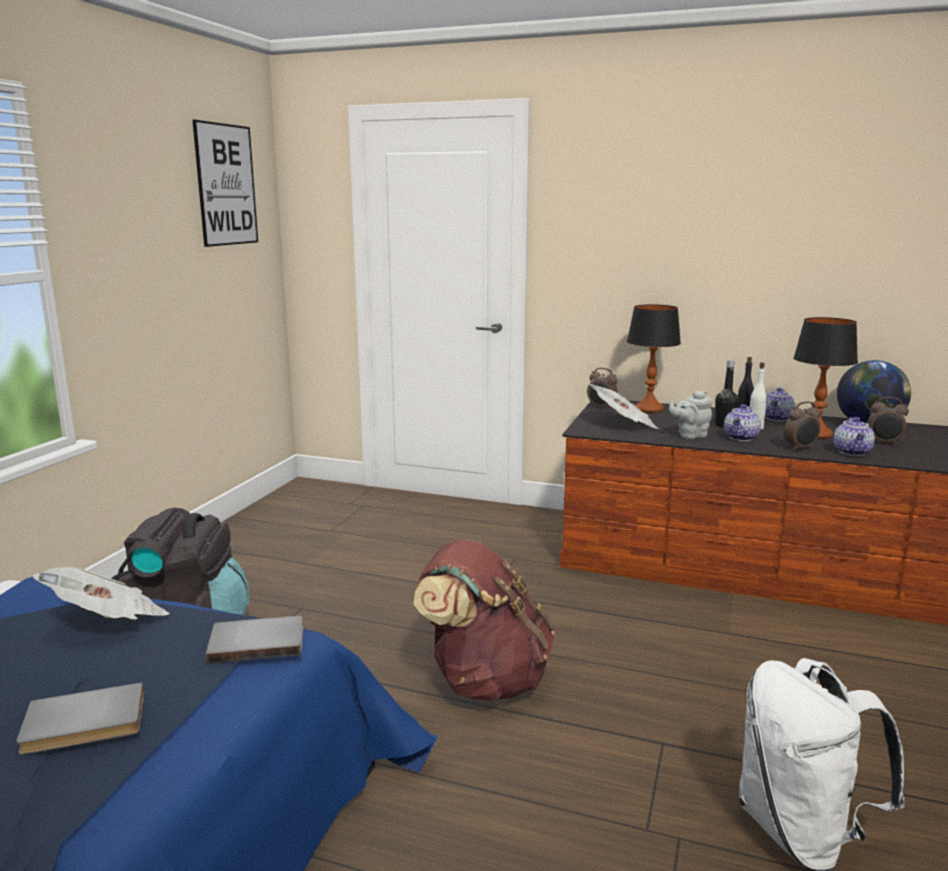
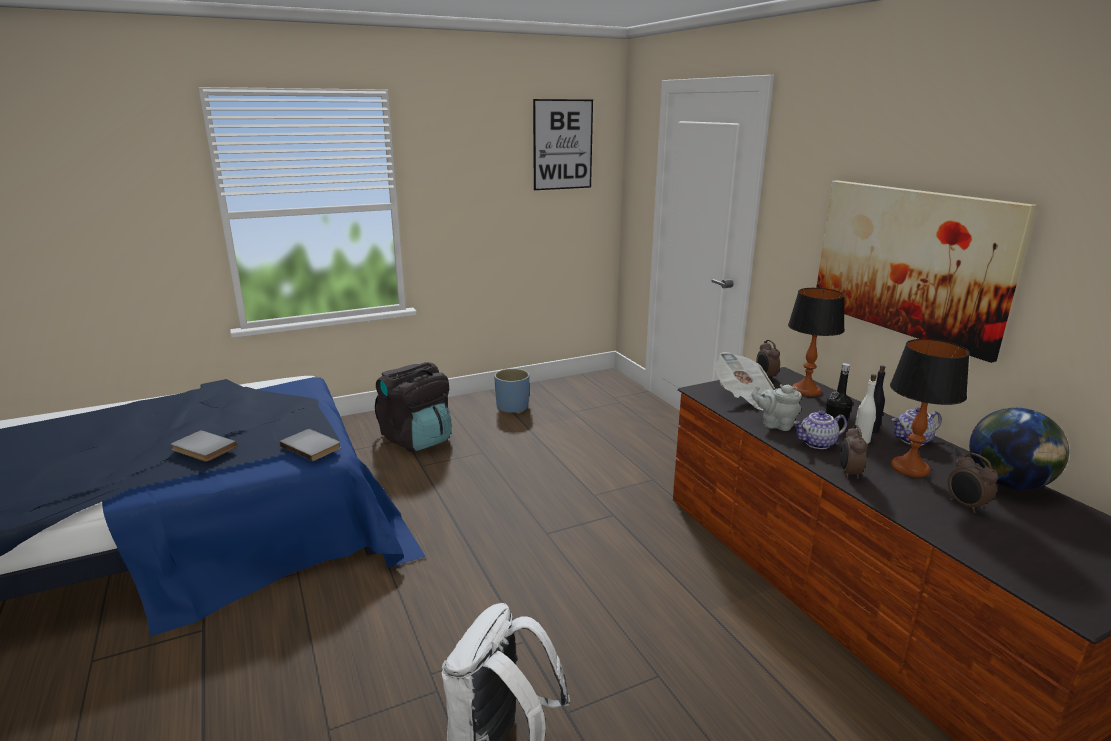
camera: 45 degrees right, 5 degrees up
(108, 621) = (290, 410): newspaper -> none
(251, 551) = (512, 407): none -> blue planter
(484, 680) = (498, 543): brown backpack -> none
(725, 265) = (909, 262): none -> picture
(800, 448) = (848, 474): alarm clock -> alarm clock turned 75 degrees clockwise
(853, 452) = (895, 498): teapot -> none

